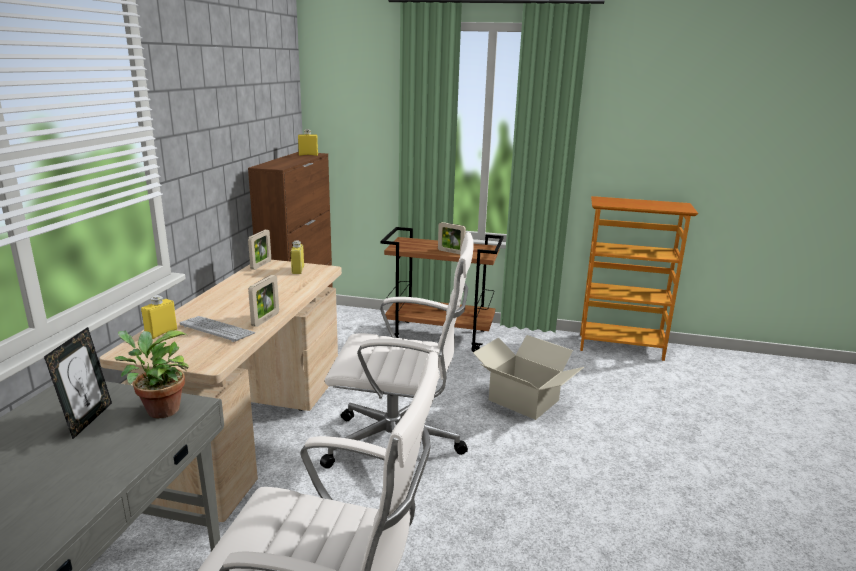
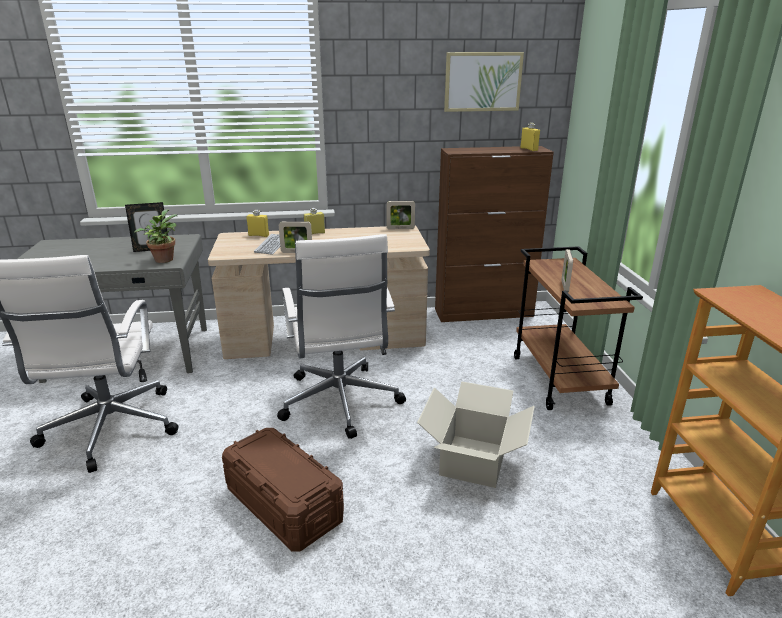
camera: 70 degrees right, 5 degrees up
(259, 92) = (482, 81): none -> picture
(298, 270) = (402, 240): yellow bottle -> yellow bottle (314, 233)
(547, 513) = (284, 504): none -> brown storage box

